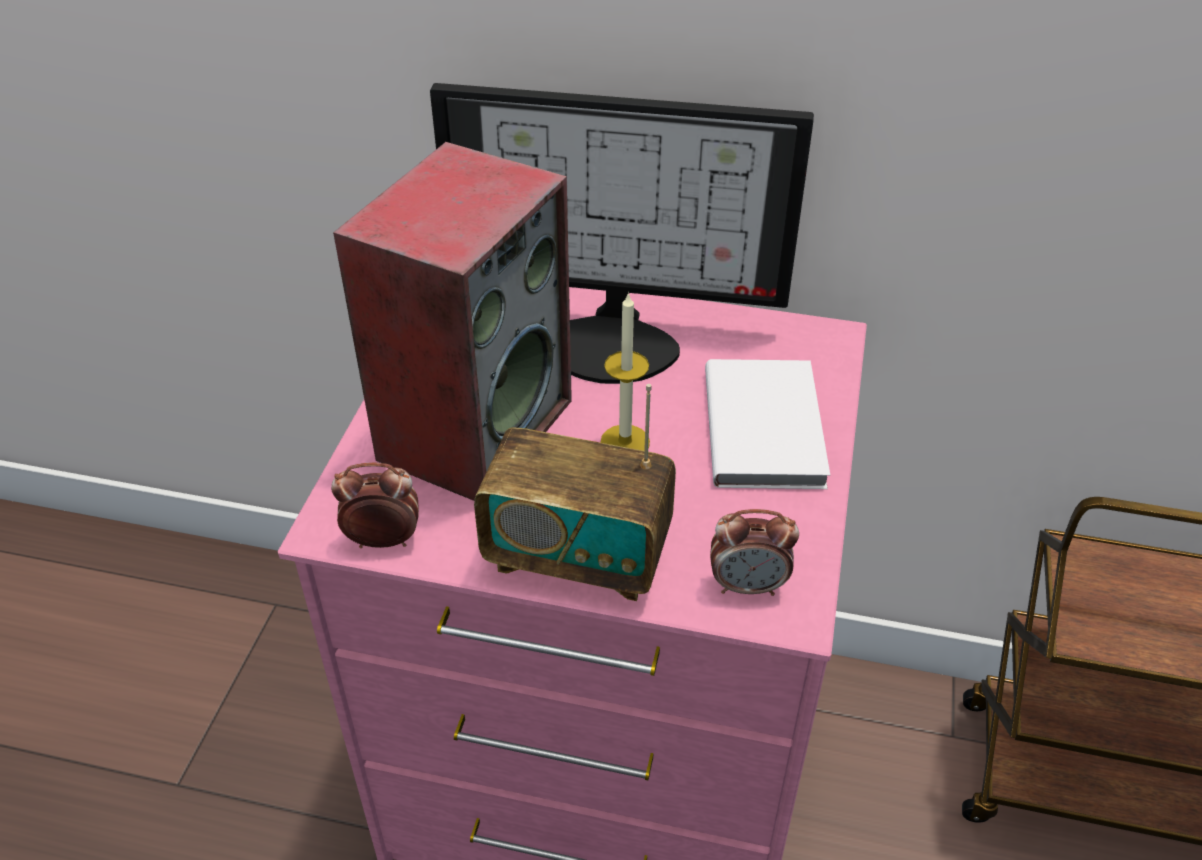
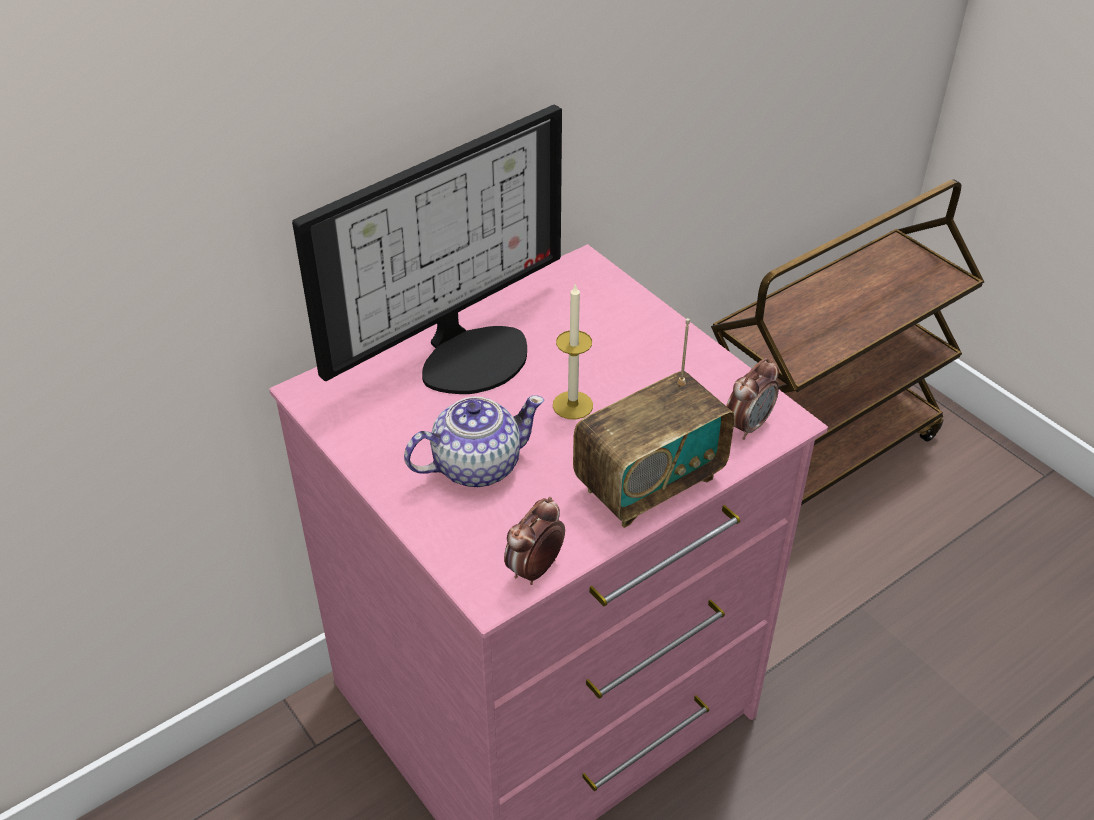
camera: 50 degrees left, 0 degrees up
(475, 427) = (475, 466): speaker -> teapot
(767, 426) = (629, 338): white book -> none

